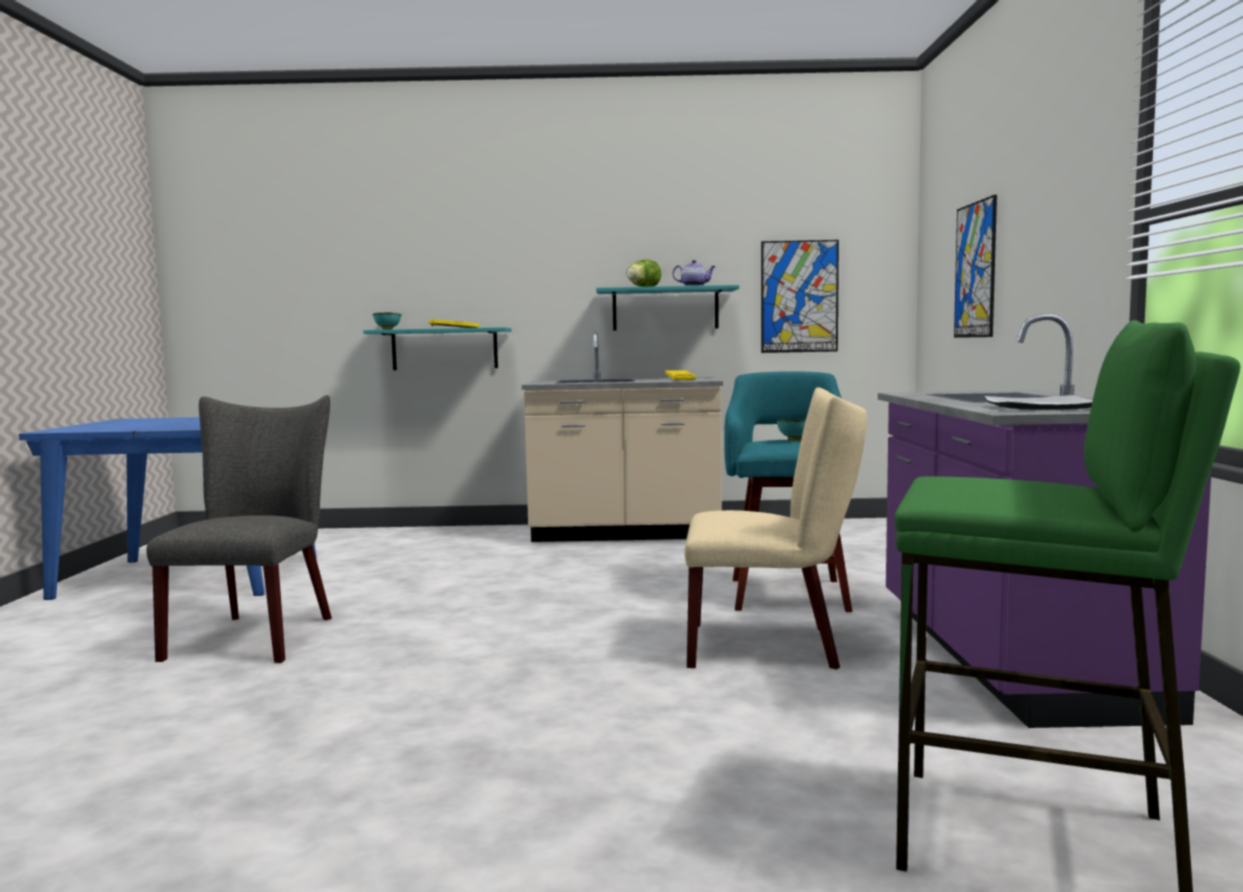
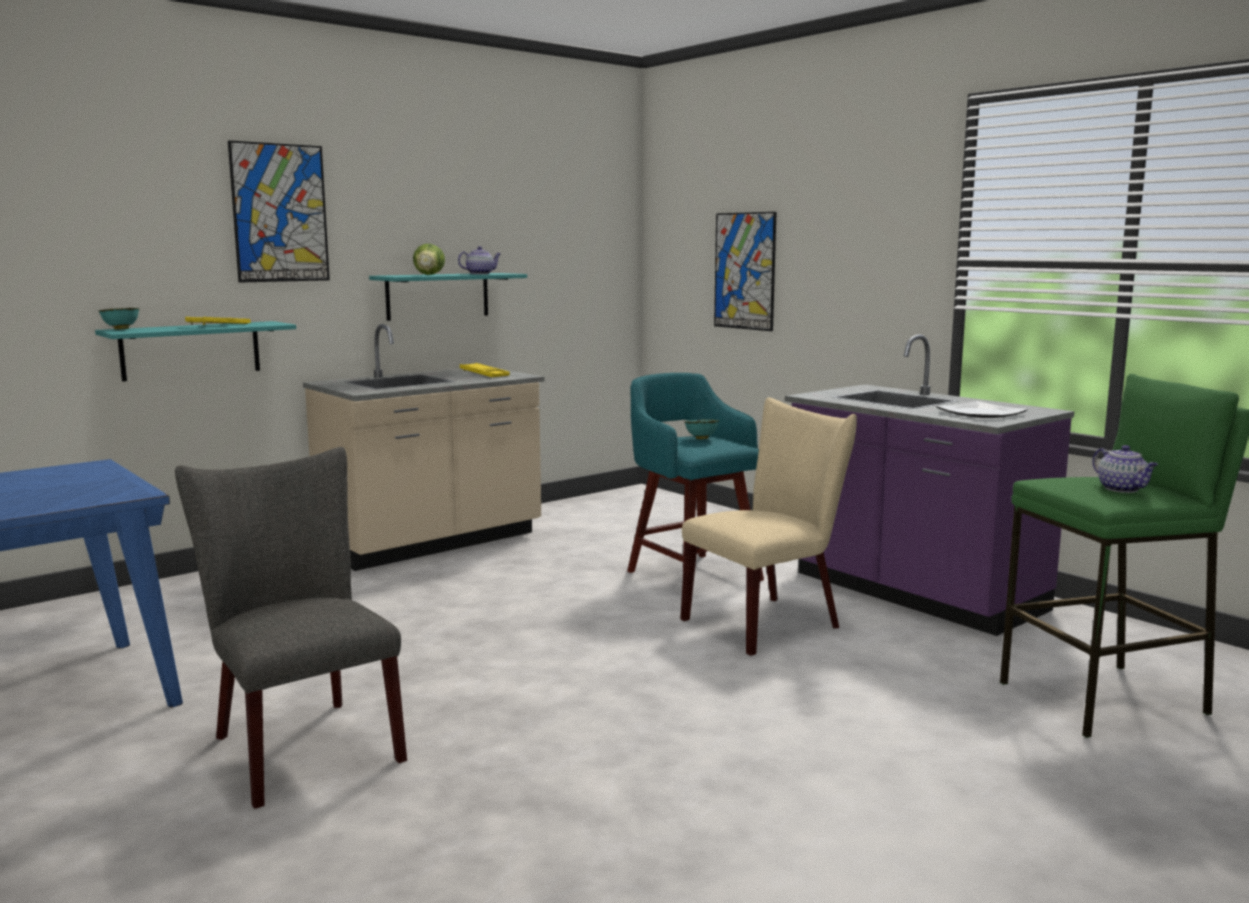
camera: 40 degrees left, 5 degrees up
(799, 296) = (555, 281): picture -> picture (280, 213)
(1009, 490) = (1122, 489): none -> teapot

